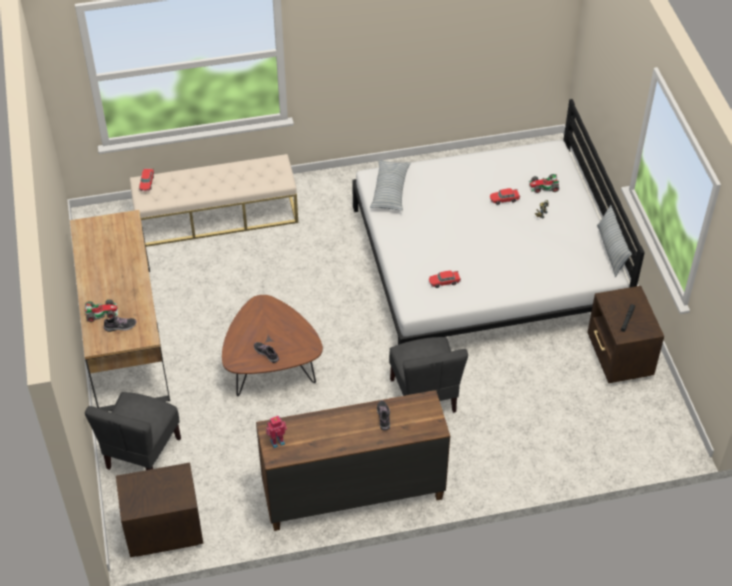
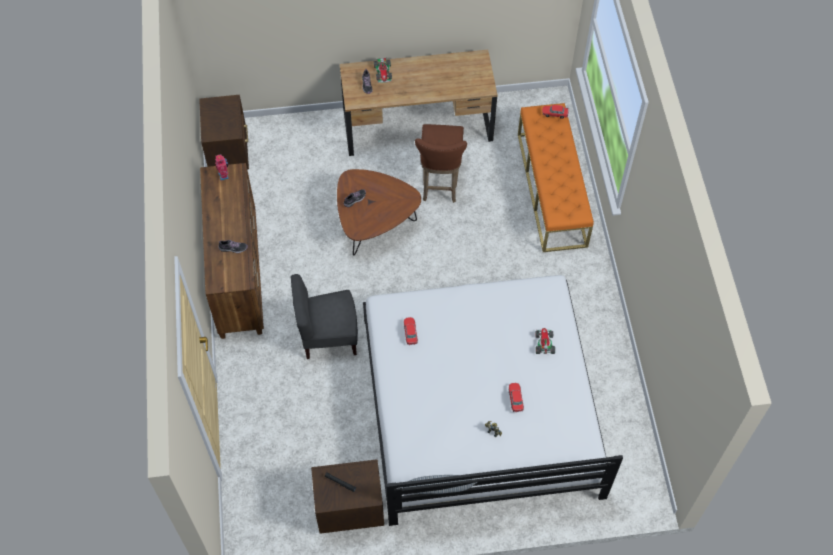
camera: 95 degrees right, 10 degrees up
(142, 453) = (301, 139): grey chair -> none
(209, 311) = (440, 183): none -> brown stool
(217, 217) = (552, 189): beige bench -> orange bench
(390, 190) = (533, 299): pillow -> none
(544, 186) = (533, 440): toy car -> toy car (544, 343)

